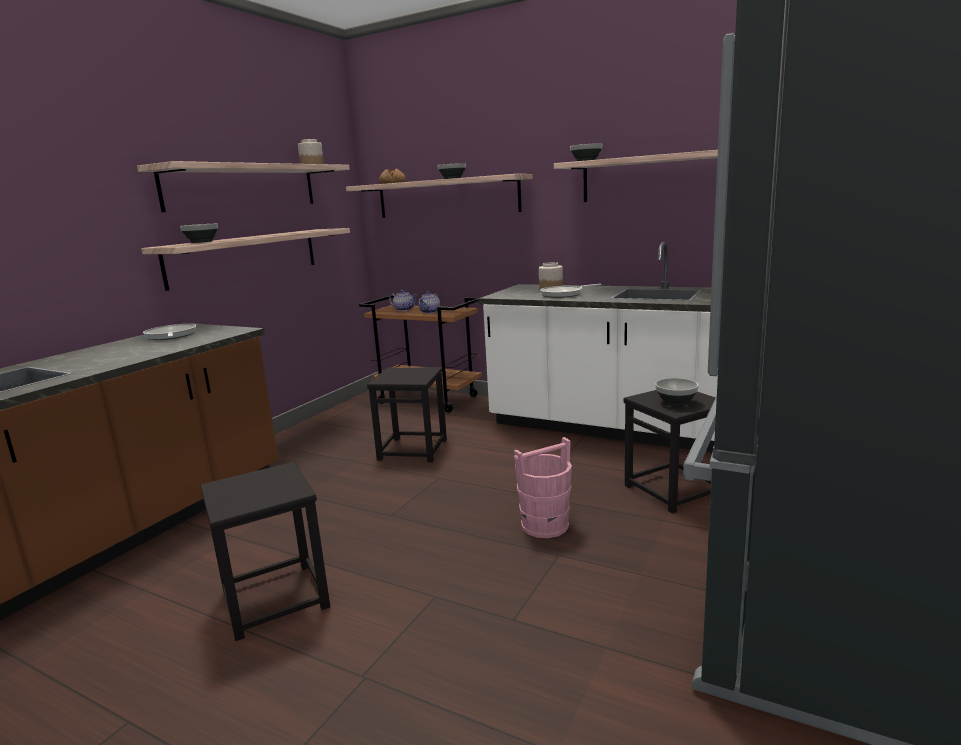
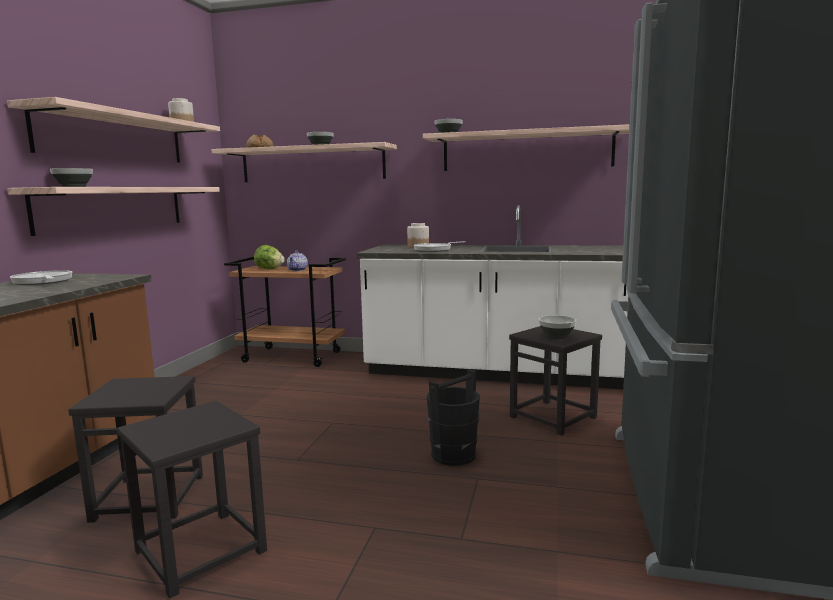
camera: 15 degrees left, 5 degrees down
(404, 309) = (269, 269): teapot -> lettuce
(413, 449) = (295, 400): black stool -> black stool (150, 497)
(544, 525) = (453, 455): pink bucket -> black bucket

